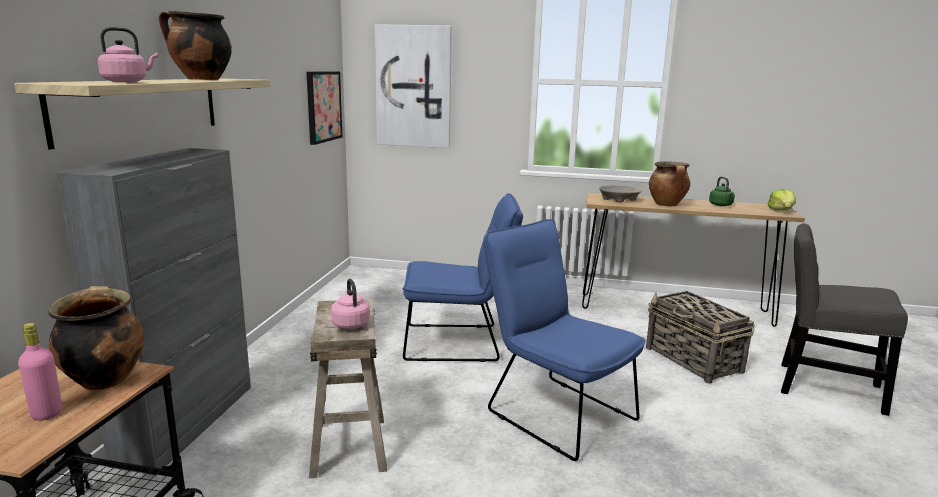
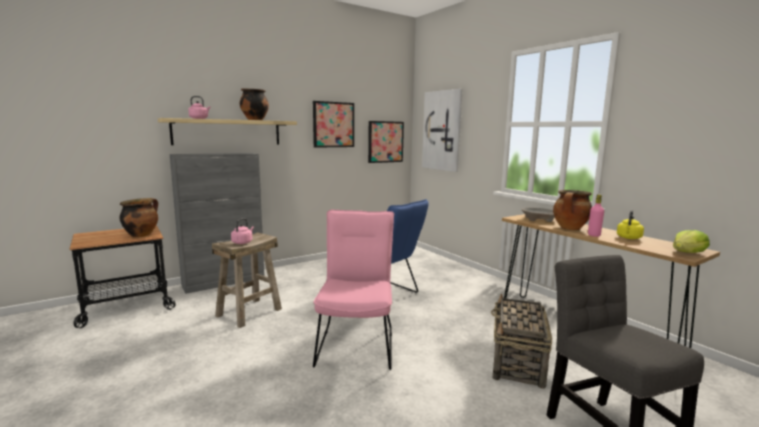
camera: 45 degrees right, 5 degrees down
(47, 414) = (109, 238): pink bottle -> pink bottle (594, 235)
(272, 81) = (333, 124): none -> picture
(554, 411) = (356, 343): blue chair -> pink chair
(721, 205) = (628, 238): green kettle -> yellow kettle

